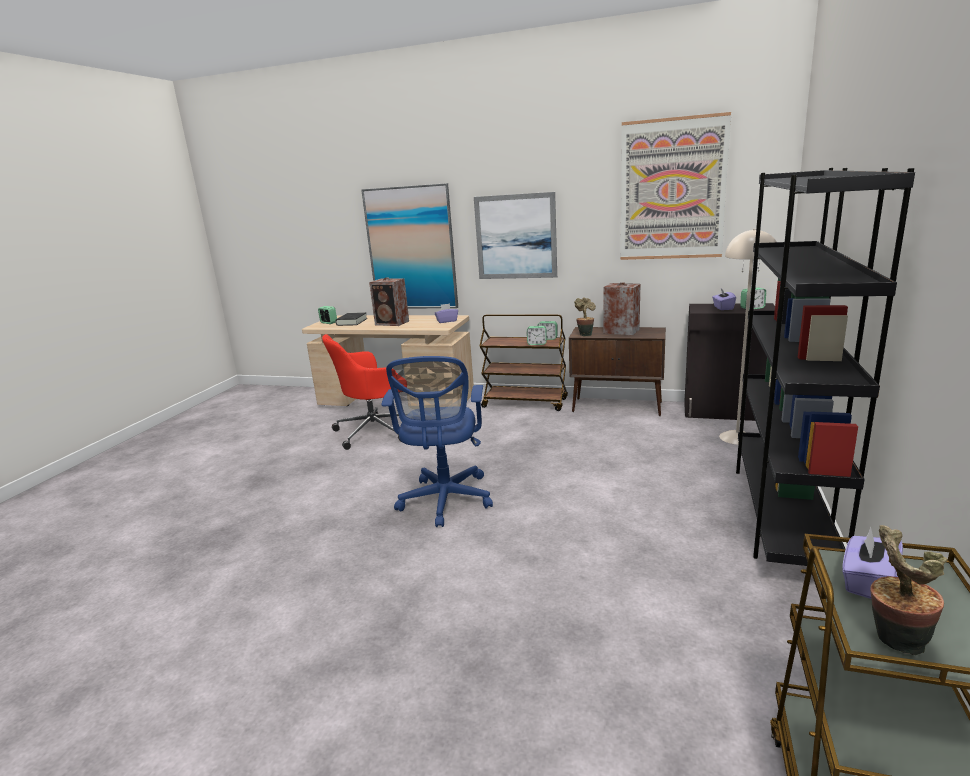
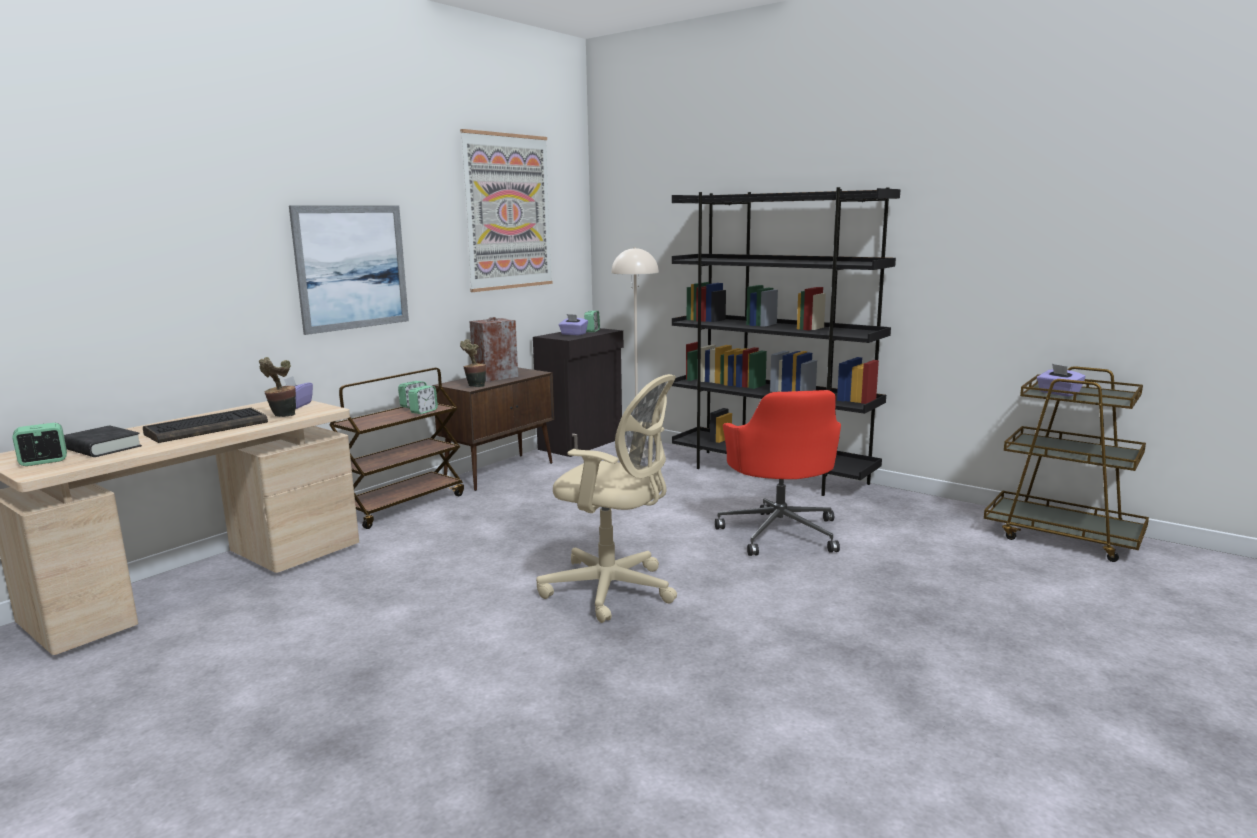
camera: 70 degrees left, 5 degrees down
(375, 431) = (307, 613): red office chair -> red office chair (780, 532)
(392, 323) = (208, 428): speaker -> keyboard
(411, 248) = (176, 293): picture -> none
(445, 501) = (613, 590): blue office chair -> beige office chair
(893, 640) = (1108, 399): potted plant -> potted plant (282, 416)

